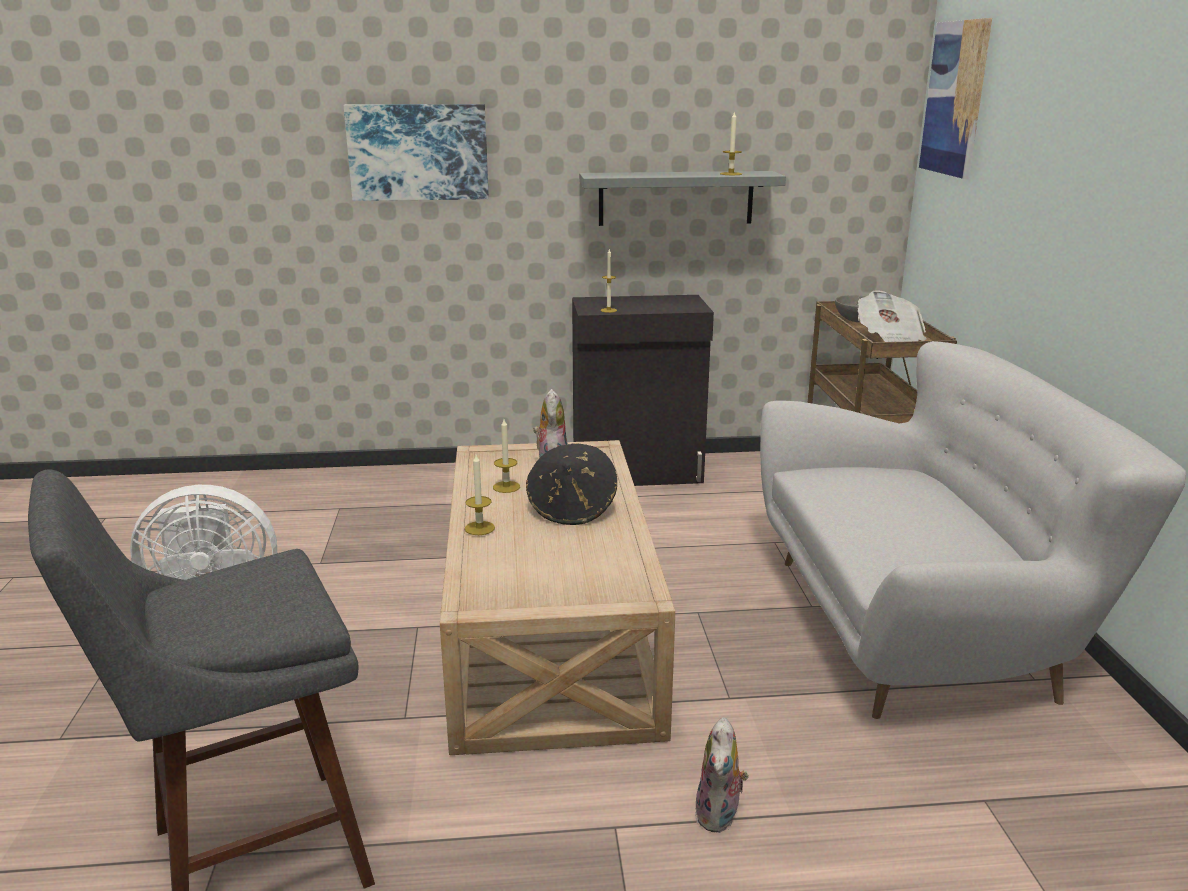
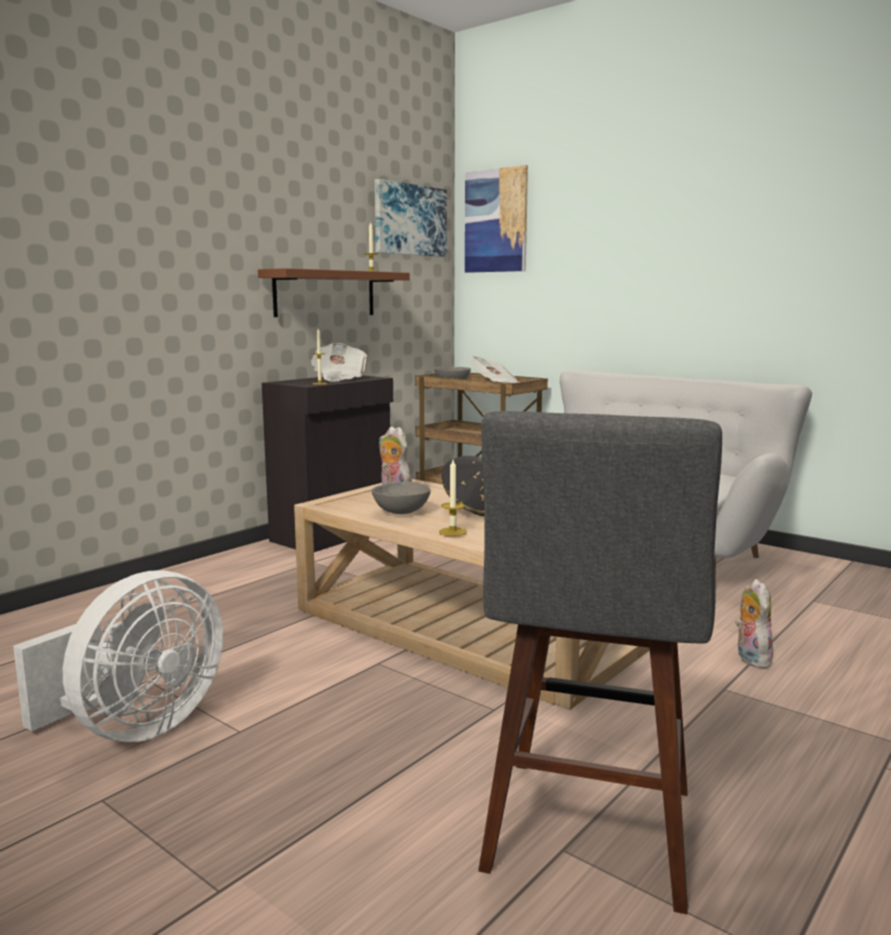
camera: 45 degrees left, 10 degrees down
(418, 152) = (121, 242): picture -> picture (409, 220)
(506, 487) = (401, 512): candle -> grey bowl
(657, 303) = (339, 378): none -> newspaper
(676, 198) = (325, 293): grey shelf -> brown shelf
(720, 815) = (750, 658): plush toy -> plush toy turned 150 degrees counterclockwise

